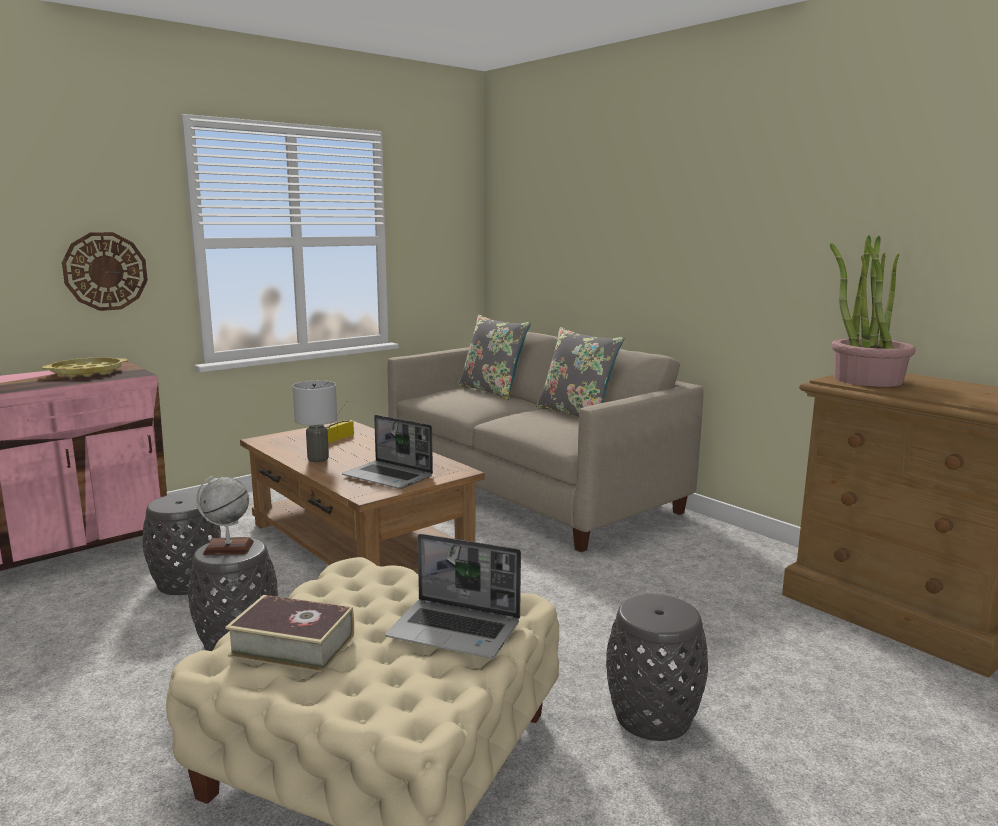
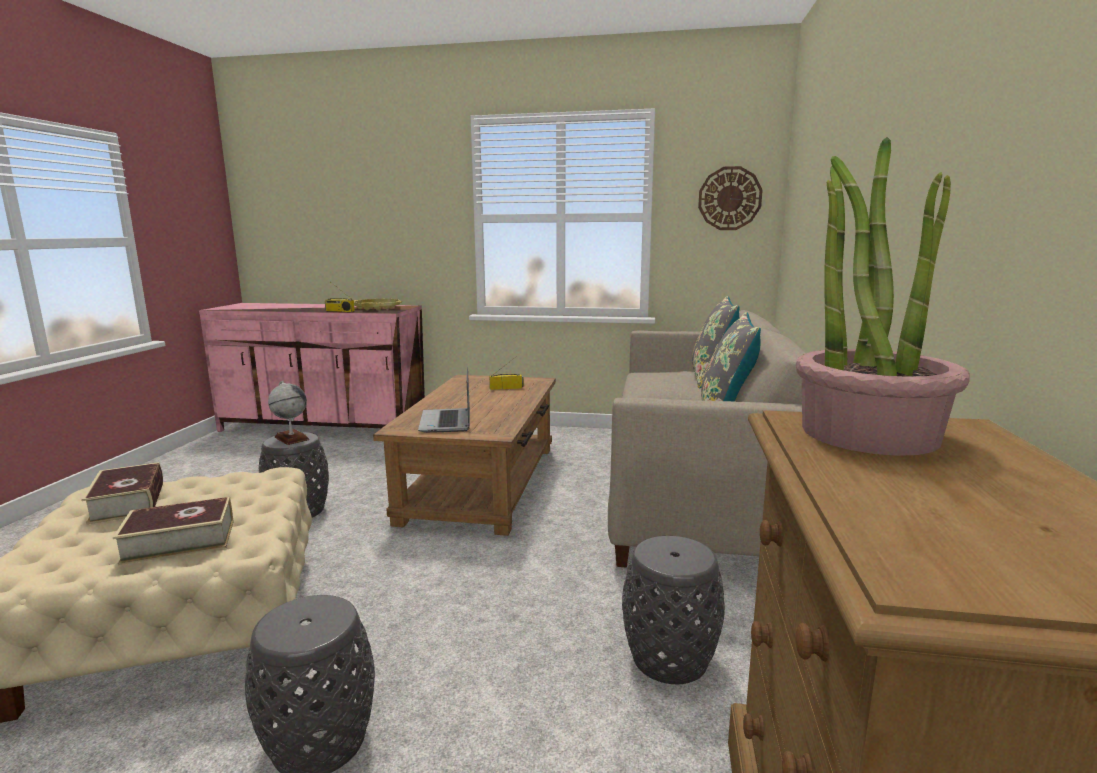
camera: 50 degrees right, 0 degrees up
(55, 384) = (339, 311): none -> radio
(105, 271) = (413, 238): wall clock -> wall clock (729, 198)
(187, 582) = (359, 466): grey stool -> grey stool (669, 659)
(319, 459) = (450, 398): white table lamp -> none
(456, 630) = (180, 541): laptop -> book

